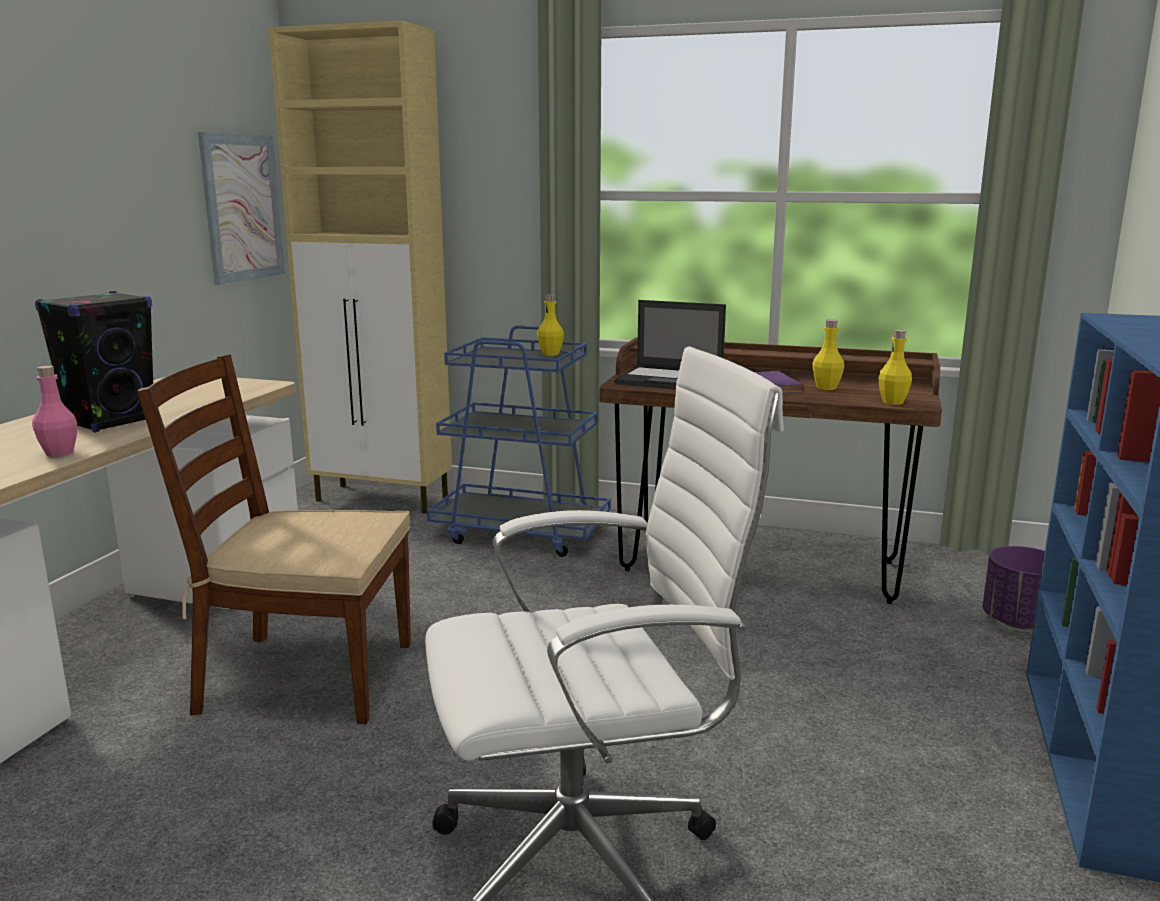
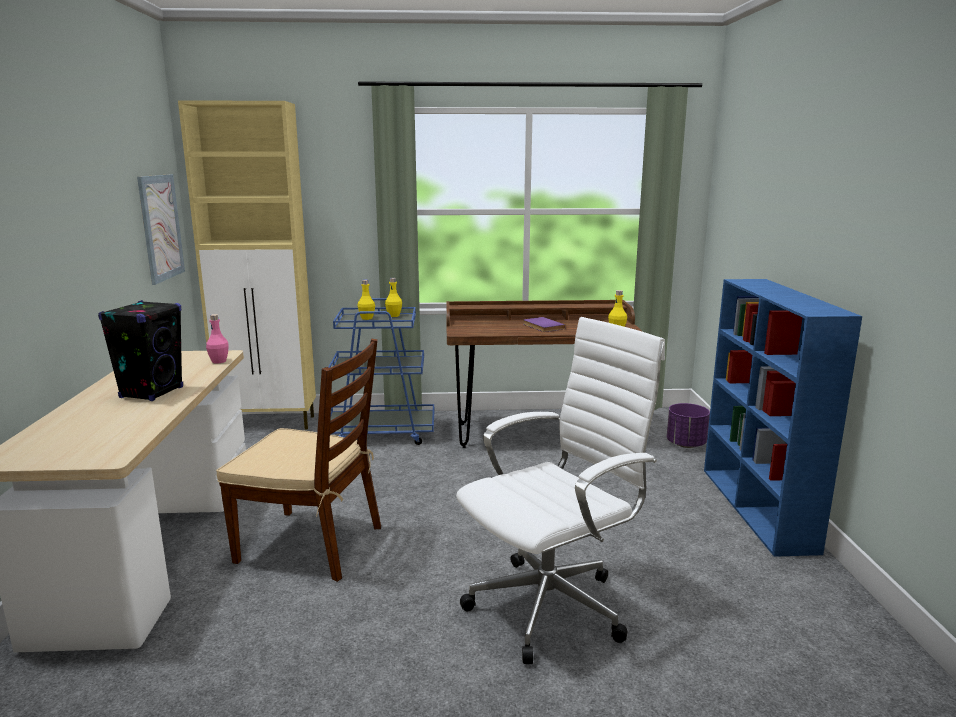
camera: 20 degrees left, 0 degrees up
(59, 453) = (148, 418): pink bottle -> pink bottle (219, 361)
(305, 677) = (312, 544): brown chair -> brown chair turned 150 degrees counterclockwise
(671, 380) = (484, 327): laptop -> none
(826, 388) = (574, 325): yellow bottle -> yellow bottle (366, 318)

